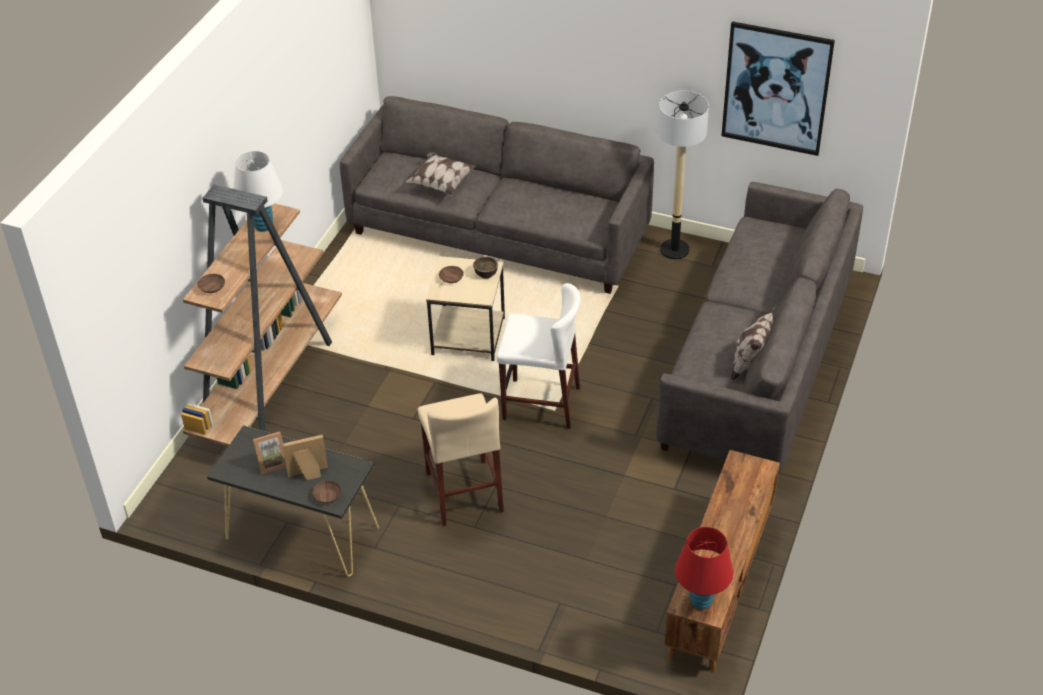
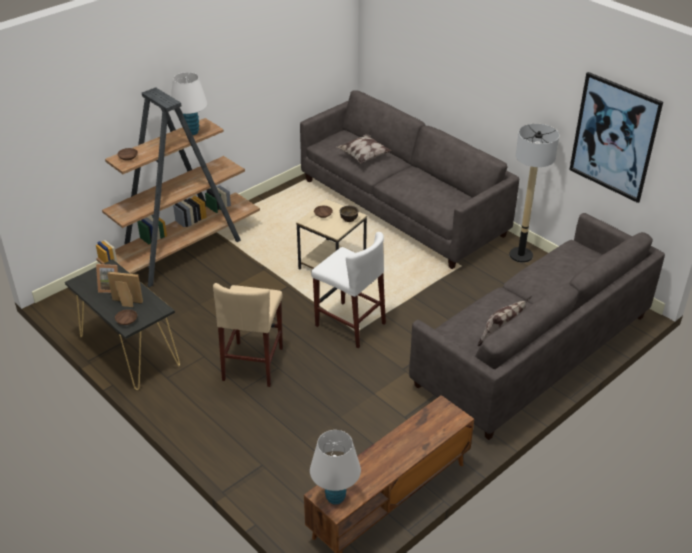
camera: 25 degrees right, 5 degrees down
(700, 602) = (335, 497): red table lamp -> white table lamp

